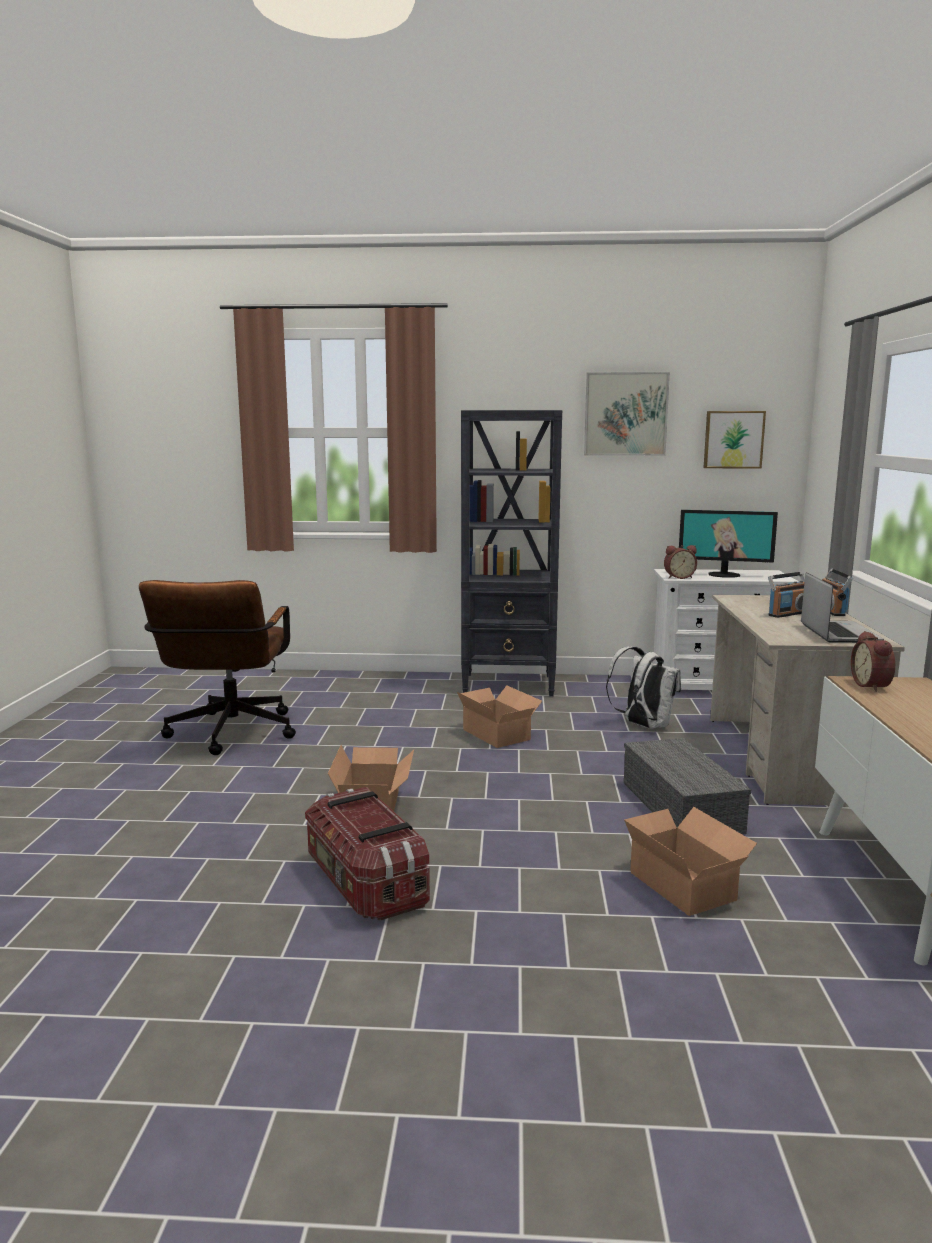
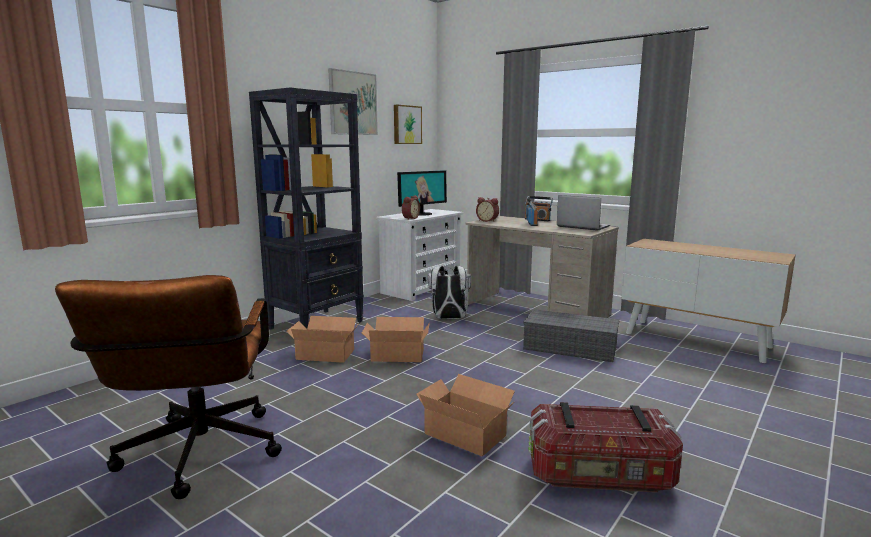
camera: 55 degrees left, 0 degrees up
(229, 736) = (197, 459): brown office chair -> brown office chair turned 45 degrees clockwise
(683, 884) = (664, 378): cardboard box -> cardboard box (325, 353)
(873, 686) = (651, 245): alarm clock -> alarm clock (488, 221)

